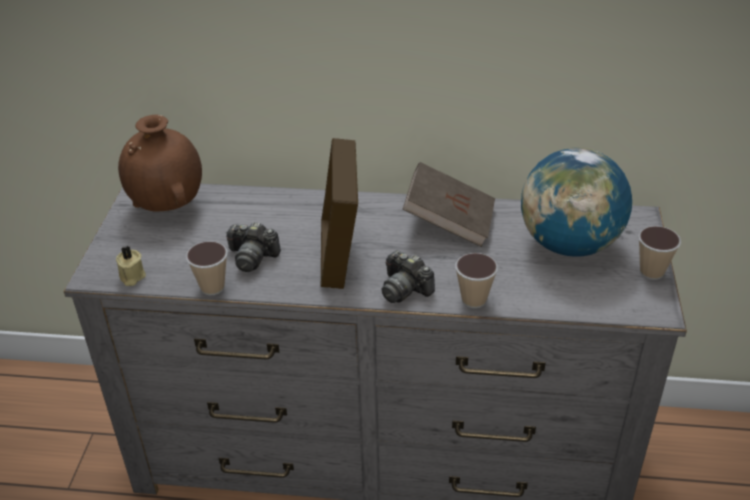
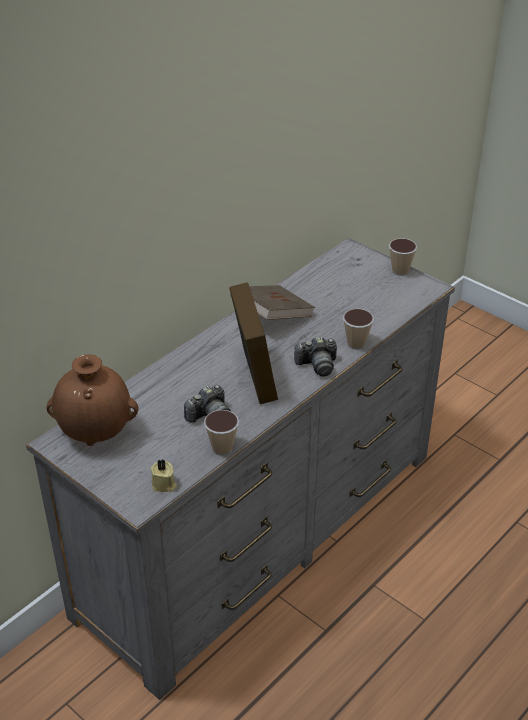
camera: 55 degrees left, 0 degrees up
(340, 255) = (253, 376): picture frame -> picture frame turned 135 degrees counterclockwise
(569, 245) = (346, 285): globe -> none

